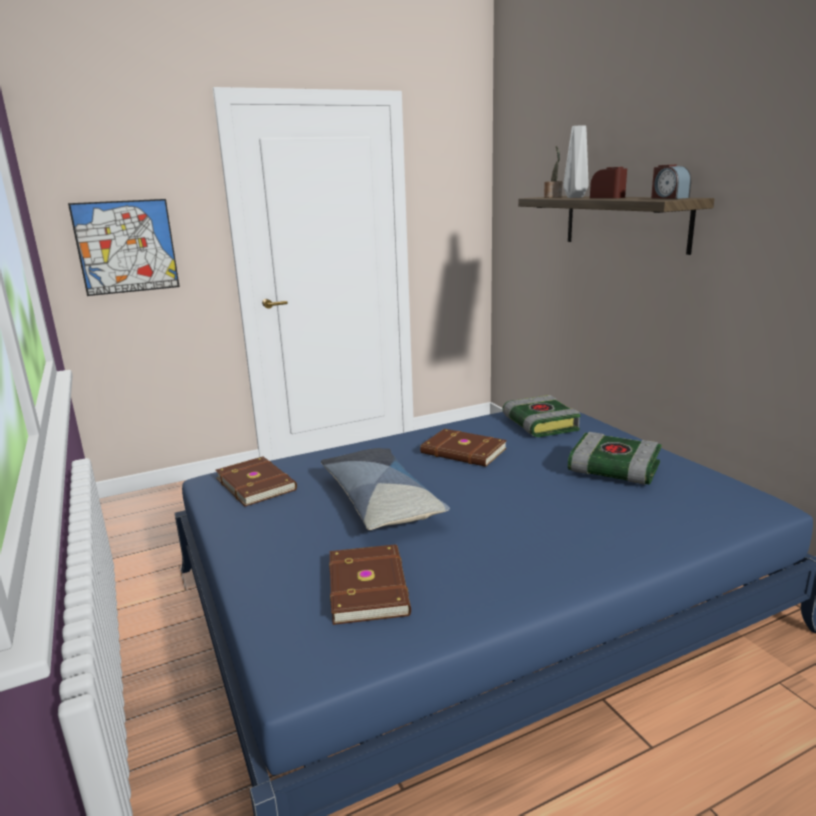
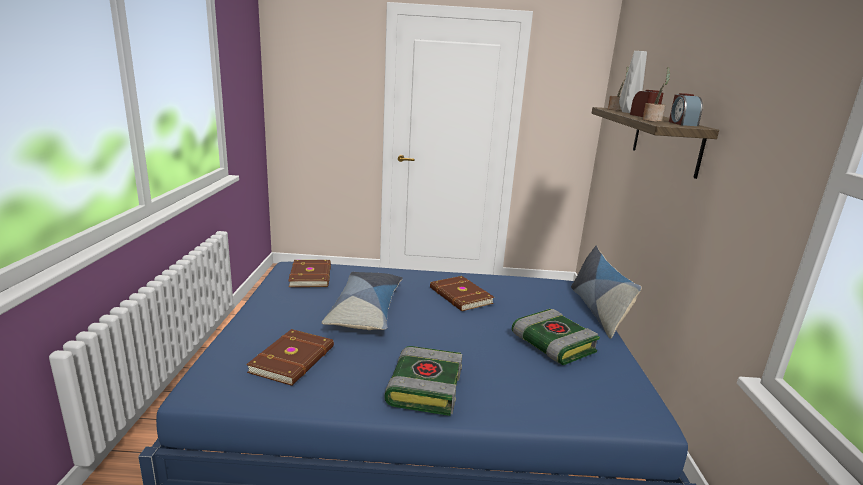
camera: 25 degrees right, 0 degrees up
(126, 247) = (314, 104): picture -> none
(538, 424) = (543, 294): book -> book (424, 387)
(605, 425) = (597, 311): none -> pillow
(636, 199) = (652, 120): none -> potted plant

